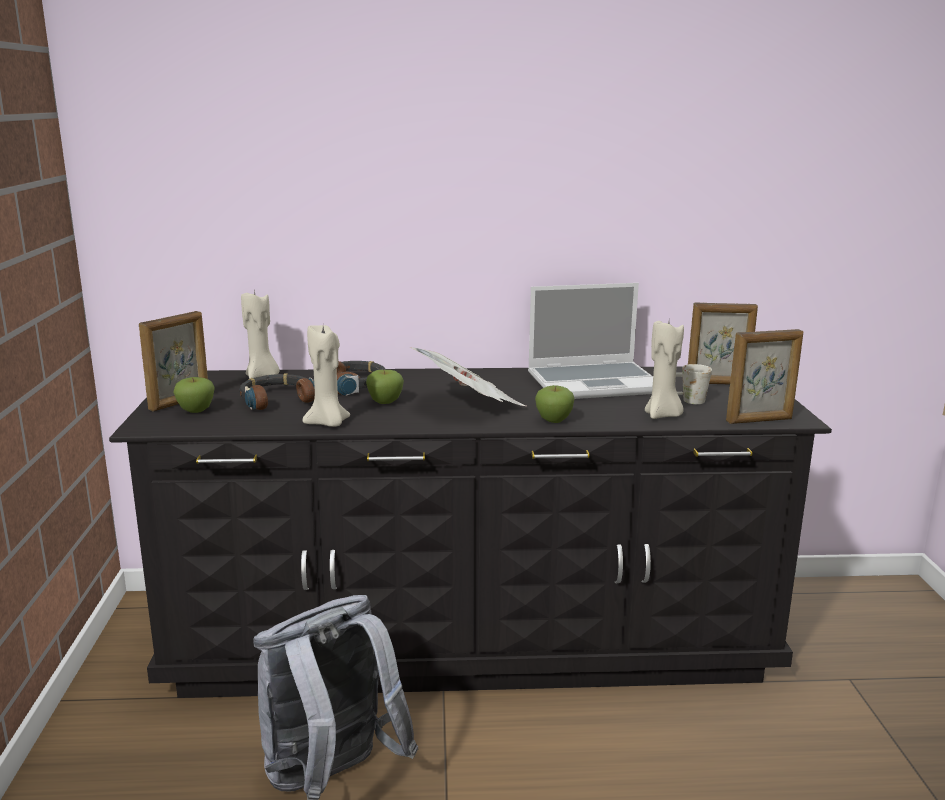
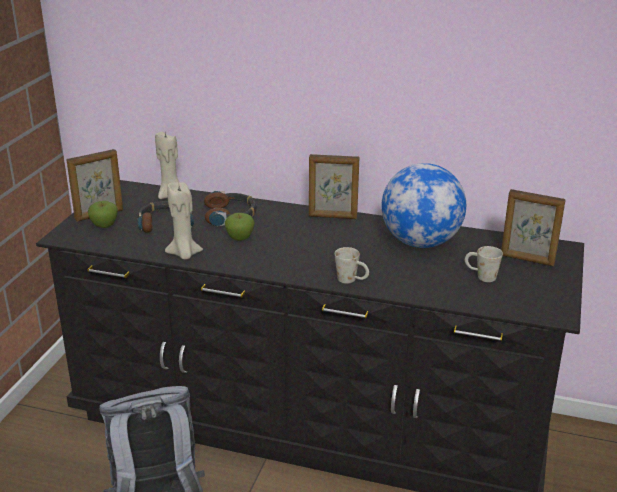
camera: 20 degrees right, 10 degrees up
(469, 406) = (300, 253): newspaper -> none
(554, 420) = (352, 280): apple -> white mug
(594, 383) = (420, 242): laptop -> globe
(662, 415) = (444, 290): beige candle -> none
(760, 420) = (523, 310): picture frame -> picture frame (333, 217)

